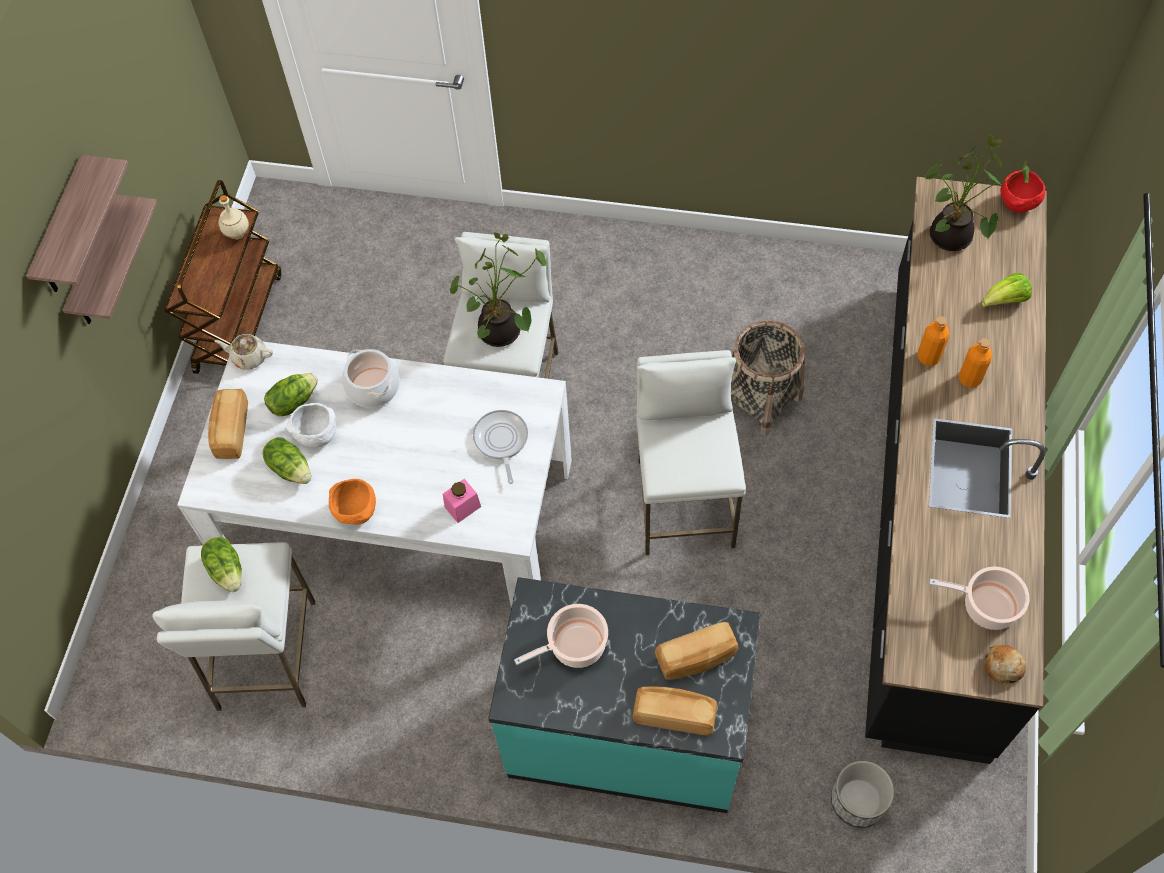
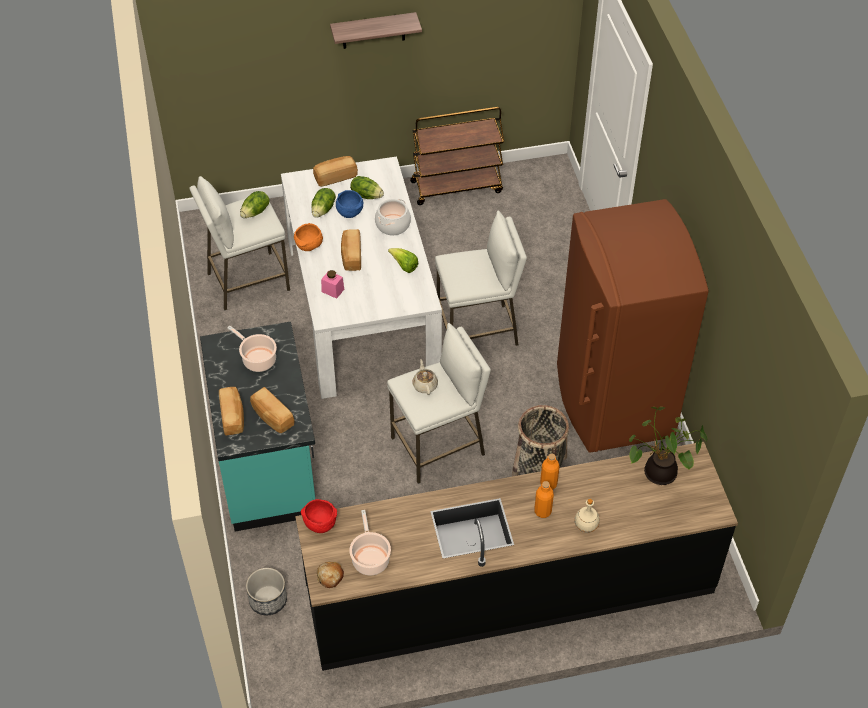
camera: 65 degrees right, 10 degrees down
(96, 266) = (384, 66): shelf -> none
(237, 234) = (481, 139): beige bottle -> beige bottle (585, 527)
(249, 357) = (386, 166): beige teapot -> beige teapot (425, 385)
(316, 436) = (349, 212): white bowl -> blue bowl
(407, 461) = (351, 256): none -> bread
(501, 441) = (384, 293): frying pan -> none
(502, 333) = (467, 274): potted plant -> none
(694, 285) = (612, 402): none -> brown fridge
(1004, 301) = (620, 517): lettuce -> lettuce (404, 266)
(1017, 204) = (713, 507): red bowl -> red bowl (319, 524)

